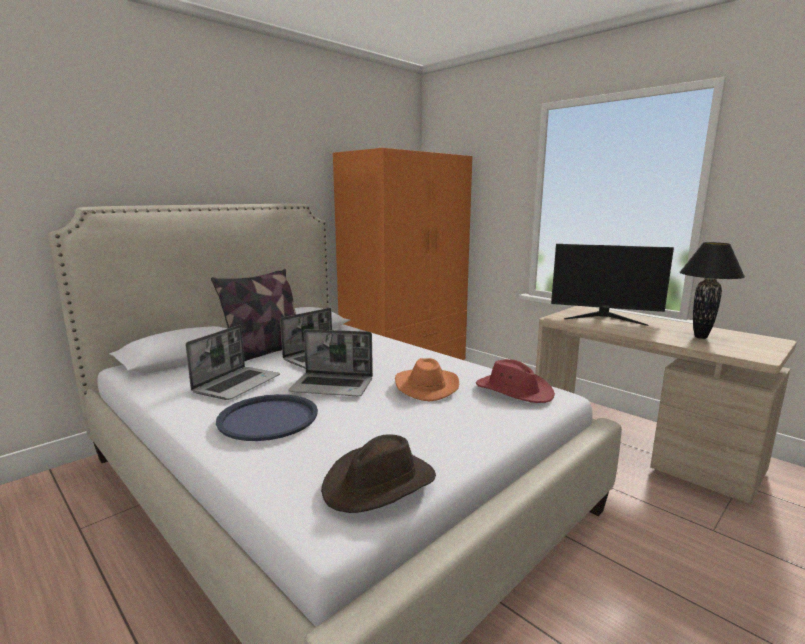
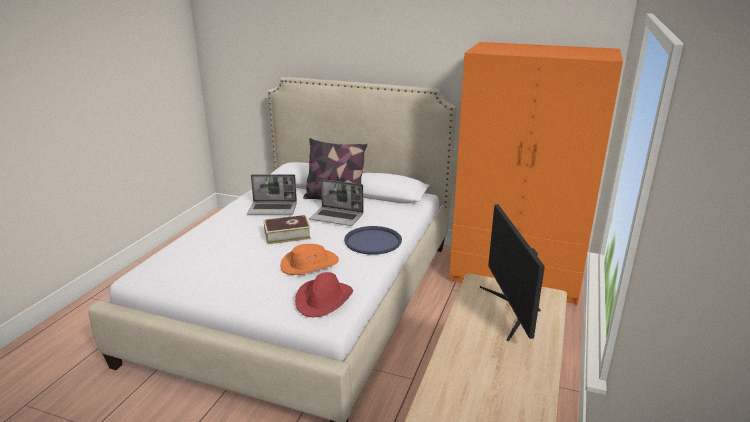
camera: 65 degrees right, 10 degrees up
(268, 418) = (229, 231): blue tray -> blue tray (373, 241)
(333, 386) = (287, 235): laptop -> book
(379, 483) = (170, 278): brown hat -> none
(700, 337) = (485, 377): black table lamp -> none

